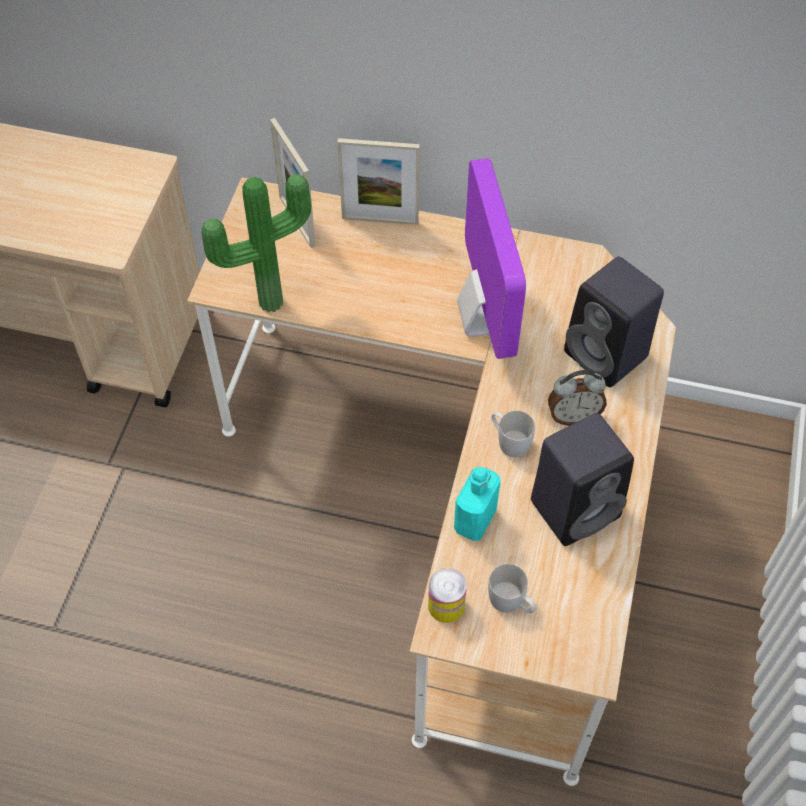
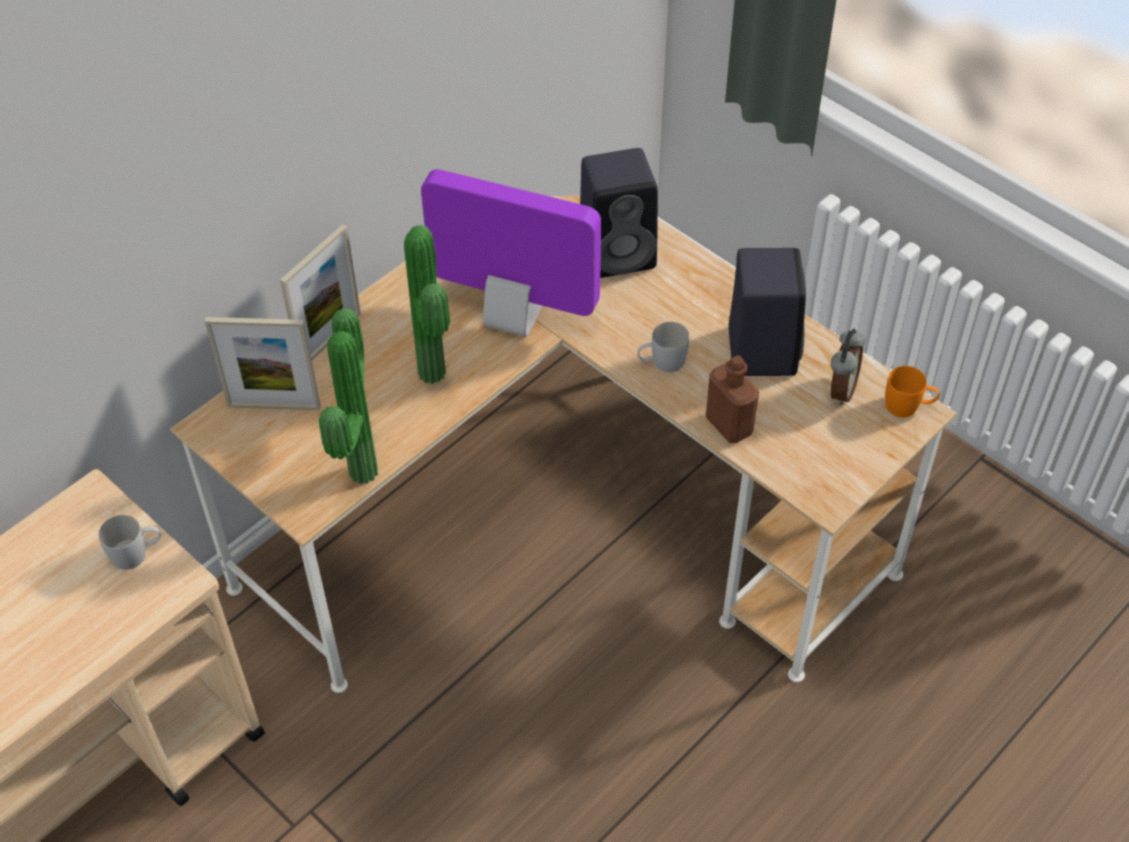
camera: 60 degrees left, 5 degrees down
(394, 298) = (437, 372): none -> potted plant
(446, 605) = (803, 485): can -> none
(475, 520) = (729, 425): turquoise bottle -> brown bottle
(511, 602) = (827, 438): white mug -> white mug (136, 553)
(573, 416) = (666, 306): alarm clock -> alarm clock (840, 390)
(593, 654) = (908, 406): none -> orange mug

